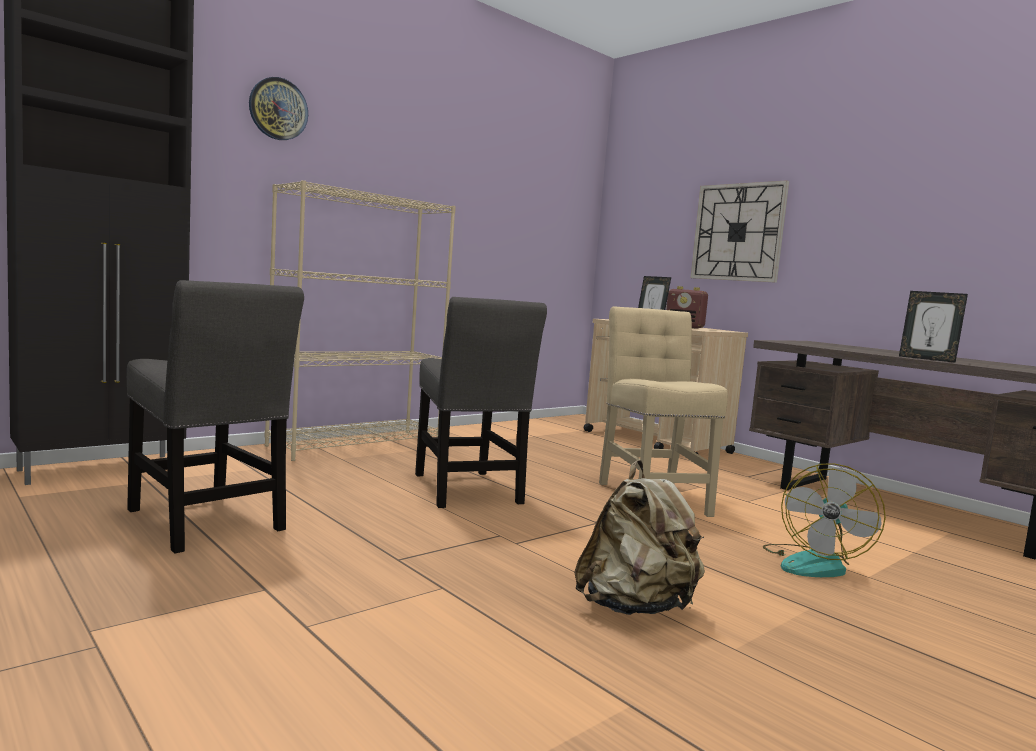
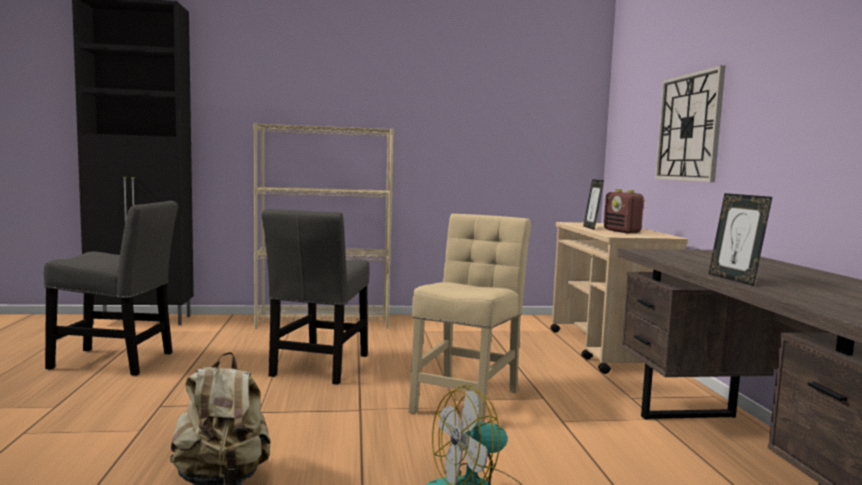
camera: 35 degrees right, 0 degrees up
(207, 523) = (117, 361): grey chair -> grey chair turned 75 degrees counterclockwise
(278, 109) = (267, 71): wall clock -> none

